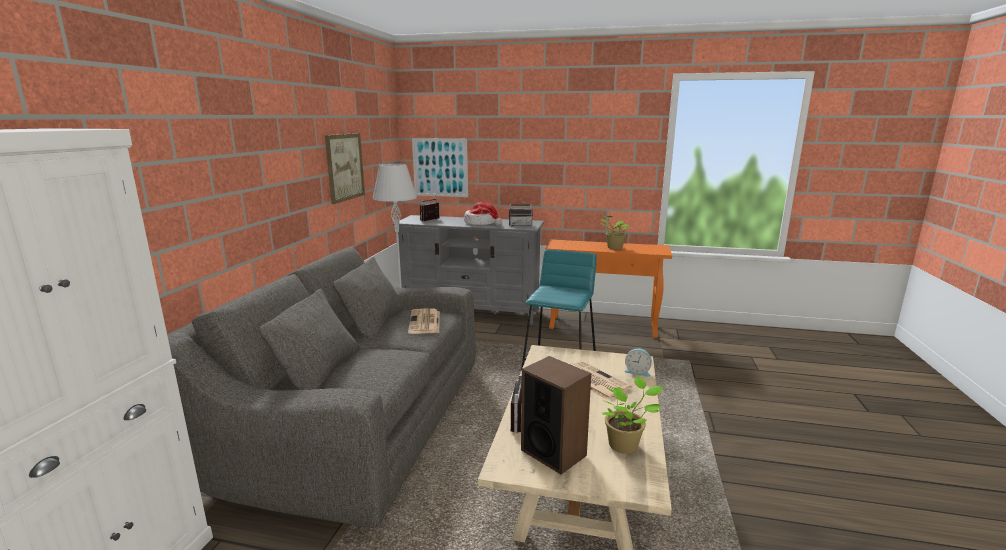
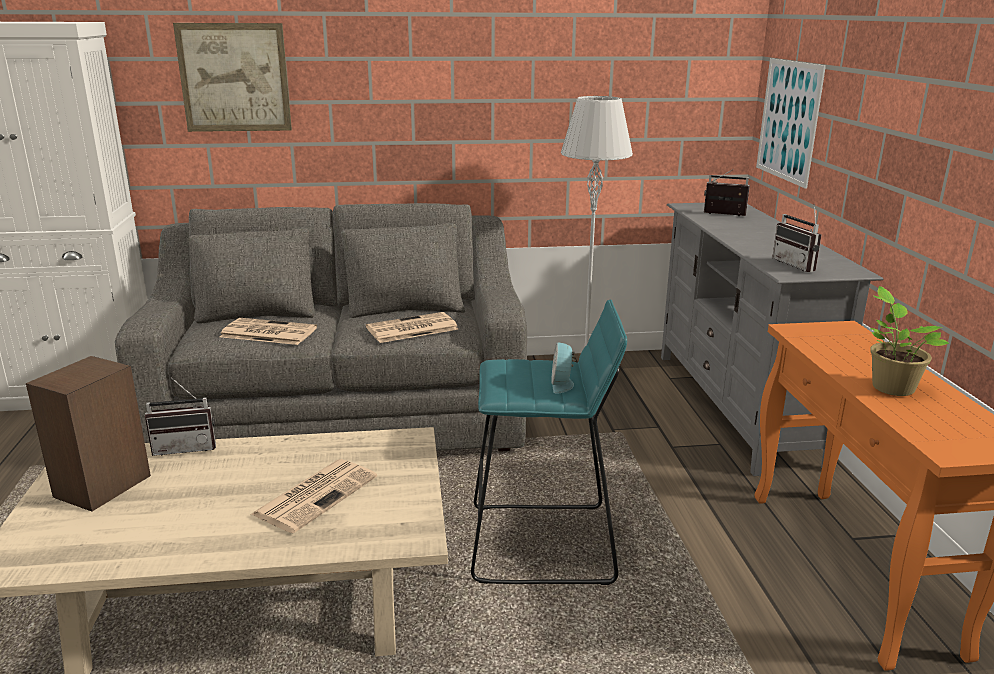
camera: 70 degrees right, 5 degrees up
(345, 167) = (557, 94): picture -> picture (234, 78)
(382, 364) = (267, 333): none -> newspaper
(482, 223) = (761, 242): hat -> none
(625, 445) = (113, 541): potted plant -> none
(637, 371) = (365, 539): alarm clock -> alarm clock (562, 384)

